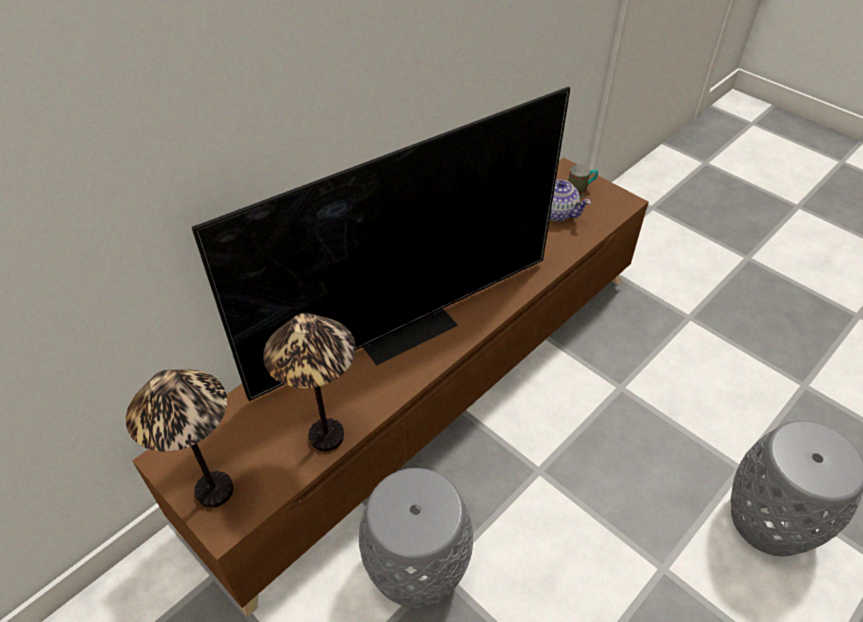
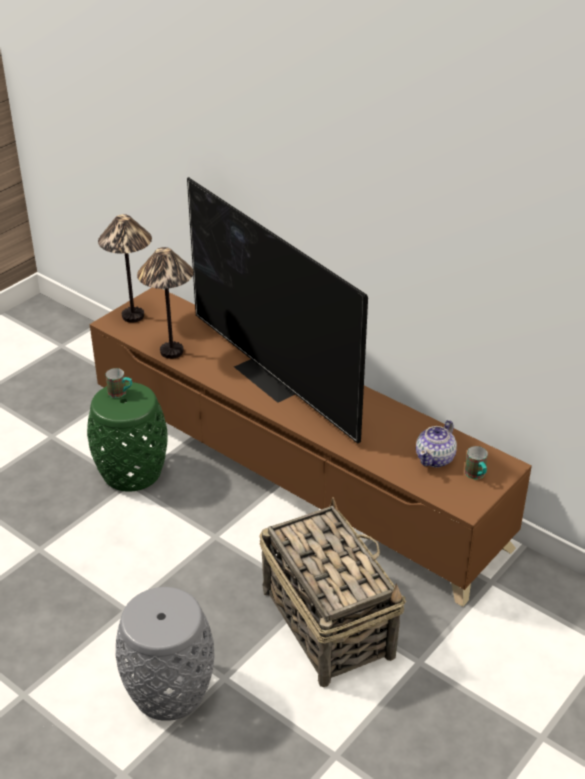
camera: 85 degrees right, 10 degrees down
(398, 513) = (121, 393): none -> mug
(416, 568) = (132, 472): grey stool -> green stool
(653, 377) = (327, 621): none -> basket

